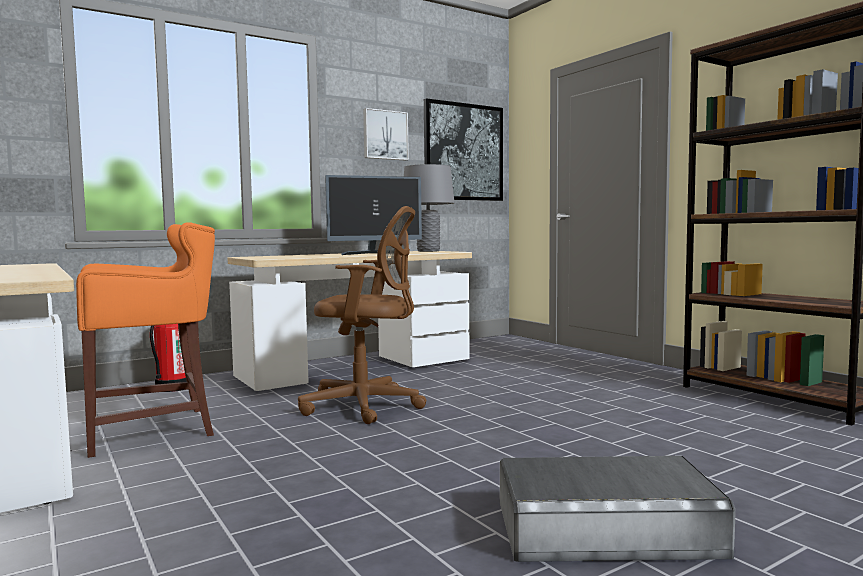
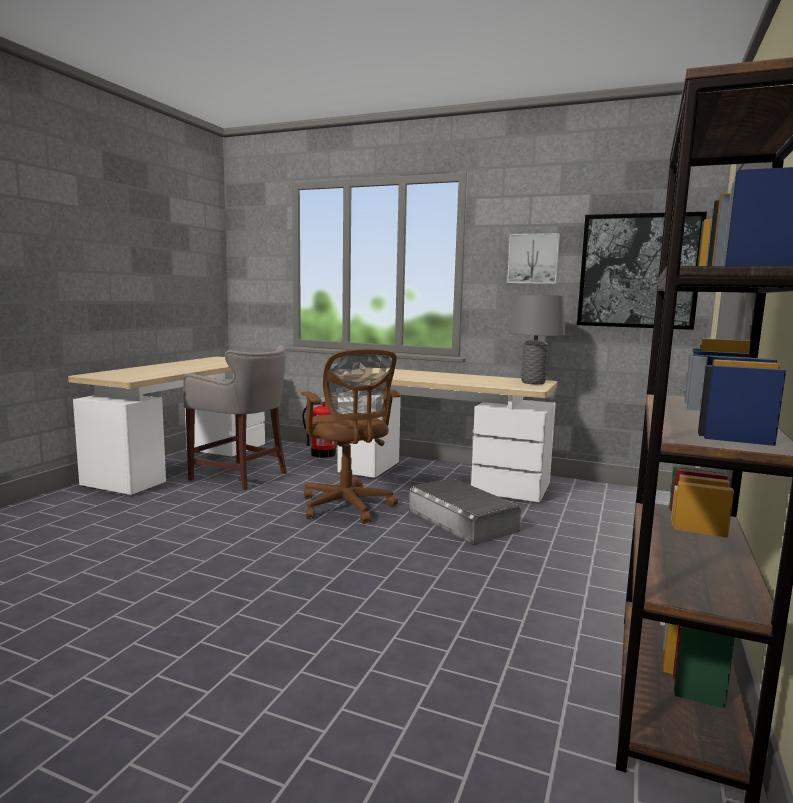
camera: 55 degrees right, 5 degrees up
(154, 429) = (242, 476): orange stool -> grey stool
(374, 253) = (459, 379): monitor -> none
(605, 529) = (155, 639): grey storage box -> grey storage box (461, 521)

